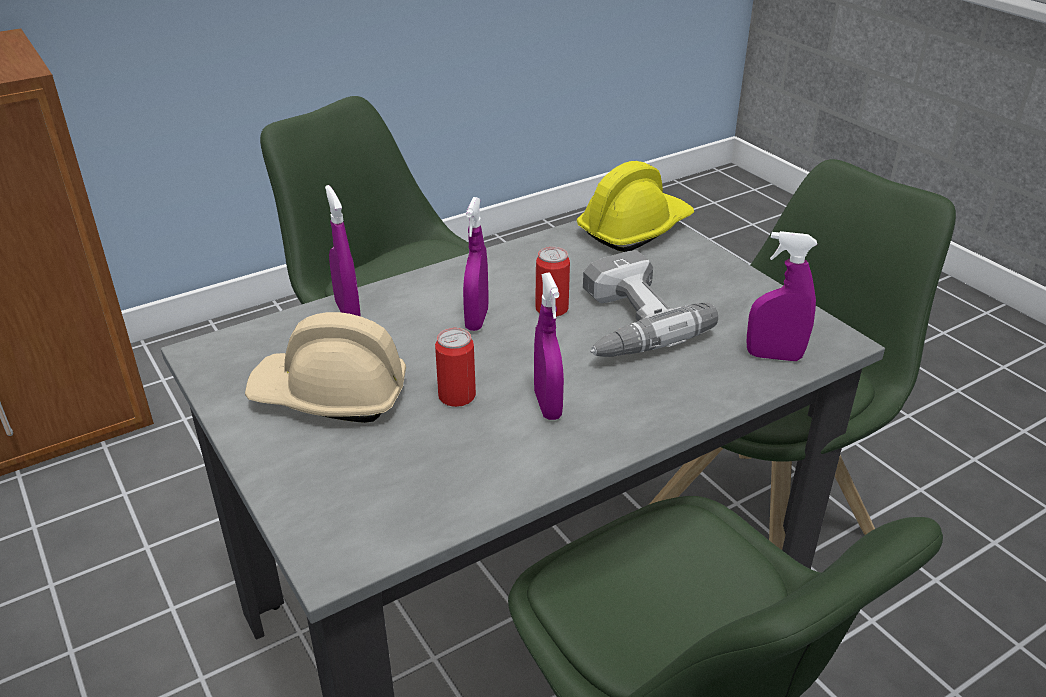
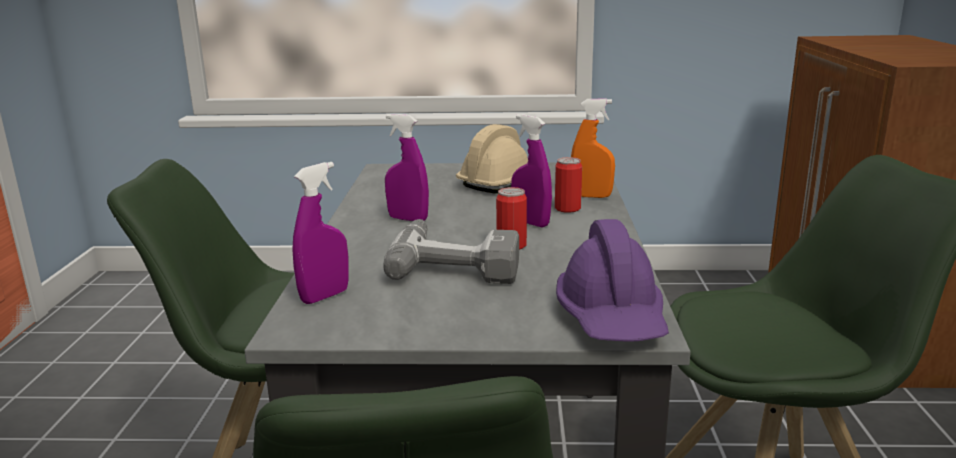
camera: 125 degrees right, 15 degrees down
(347, 311) = (591, 196): purple spray bottle -> orange spray bottle
(457, 396) = (455, 203): can -> can (567, 208)
(634, 229) = (611, 317): yellow hard hat -> purple hard hat

